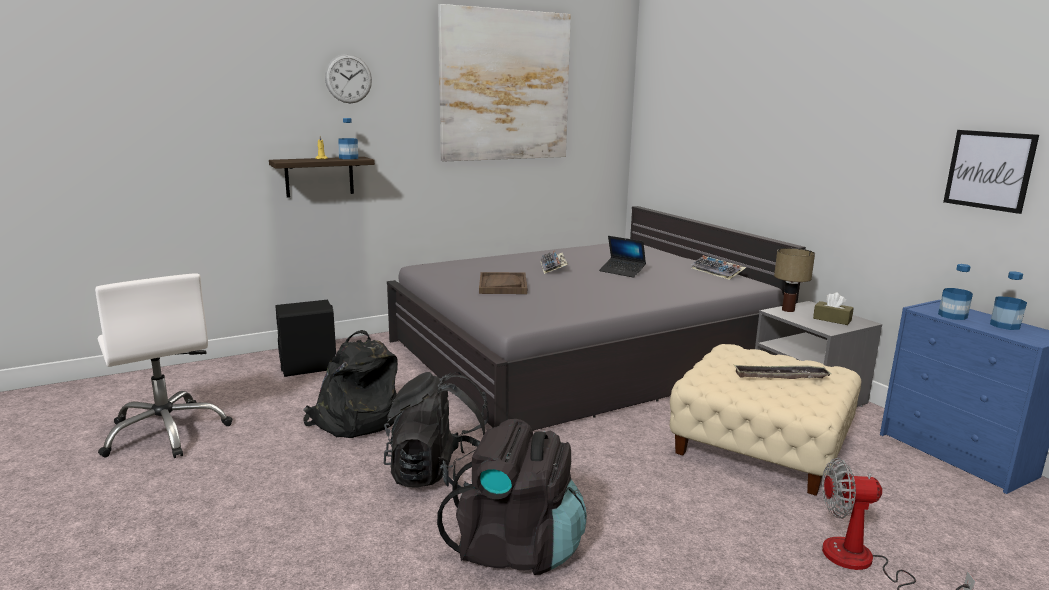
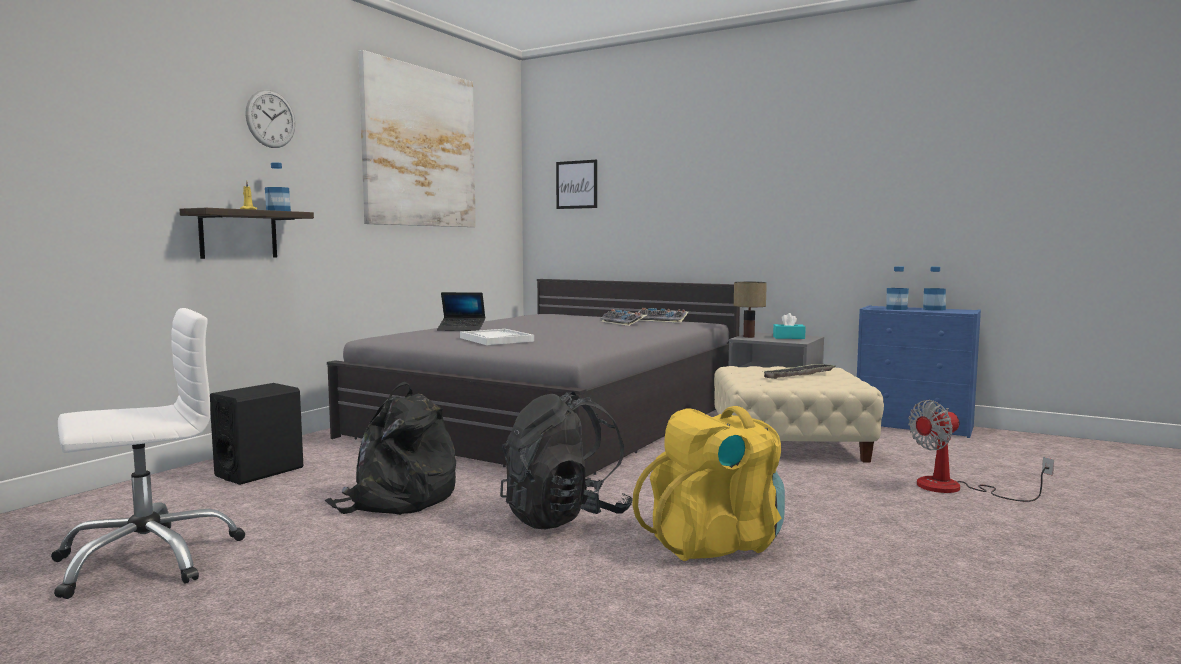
camera: 30 degrees left, 10 degrees down
(166, 432) = (147, 559): white office chair -> white office chair turned 60 degrees counterclockwise
(502, 285) = (496, 339): brown tray -> white tray
(516, 548) = (715, 543): black backpack -> yellow backpack
(553, 267) = (516, 328): keyboard -> keyboard (624, 323)
(622, 271) = (584, 325): laptop -> laptop (461, 329)
(832, 319) = (788, 337): brown tissue box -> turquoise tissue box
(989, 170) = (892, 196): picture -> picture (576, 184)

